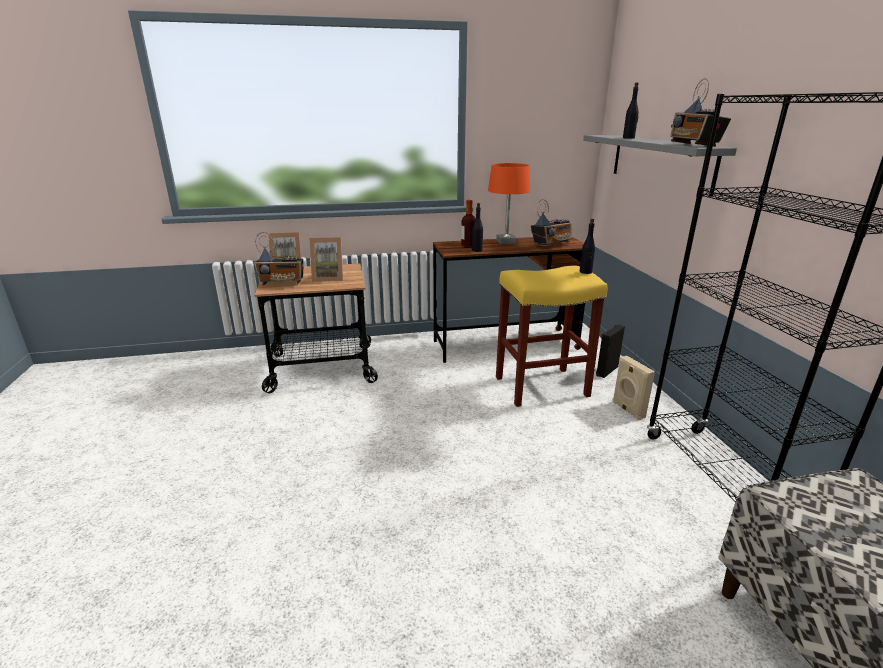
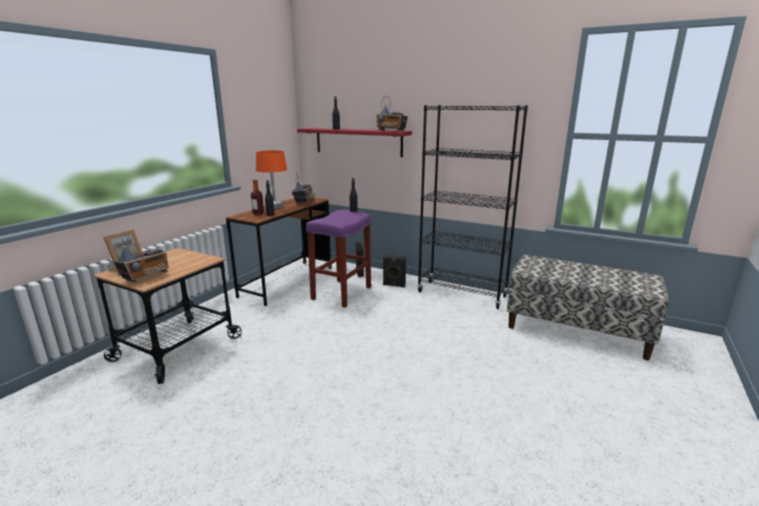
camera: 50 degrees left, 5 degrees down
(328, 278) = (179, 262): picture frame -> none
(540, 387) = (341, 293): yellow stool -> purple stool
(627, 410) = (394, 285): beige speaker -> black speaker
(660, 162) = (358, 141): grey shelf -> red shelf

